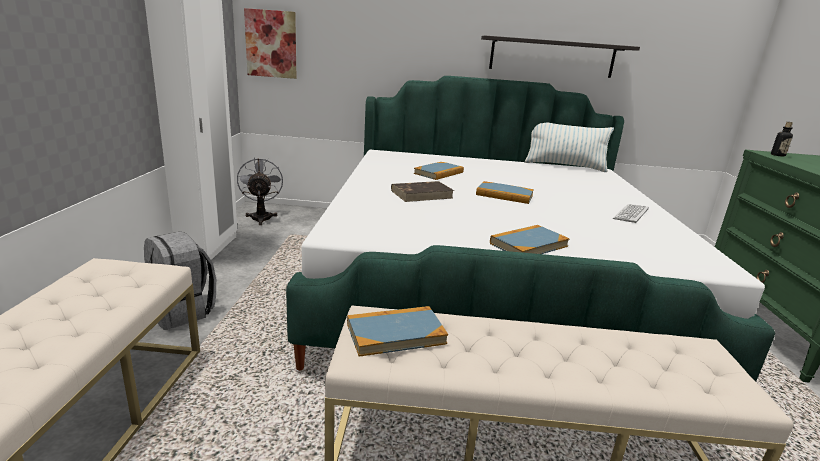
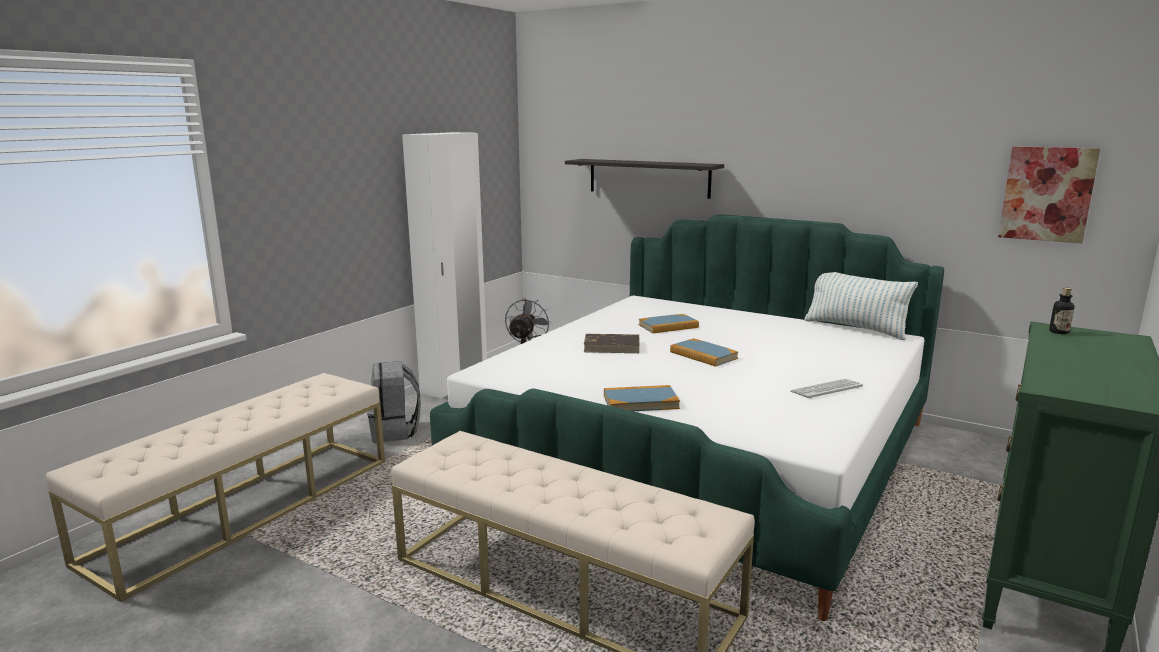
camera: 30 degrees right, 5 degrees down
(271, 44) = (550, 183): picture -> picture (1047, 194)
(395, 334) = (463, 452): book -> none
(552, 57) = (847, 191): shelf -> shelf (648, 178)

